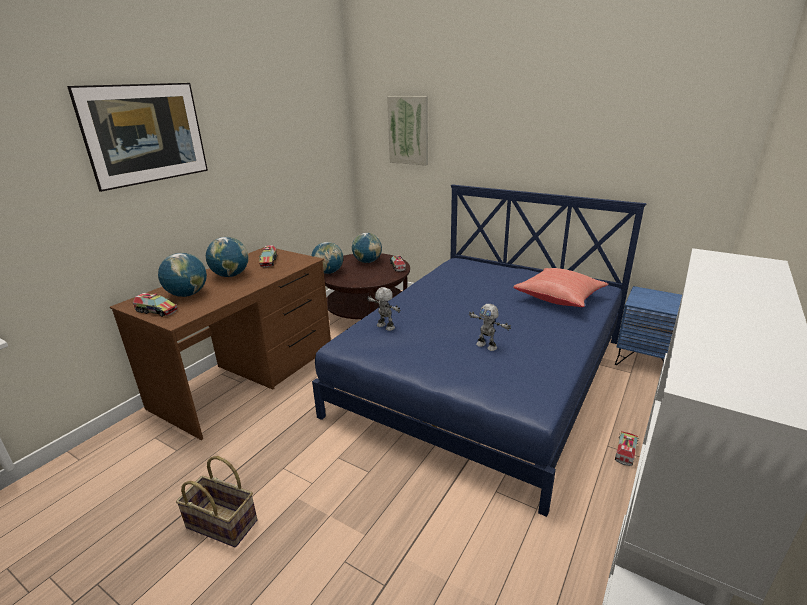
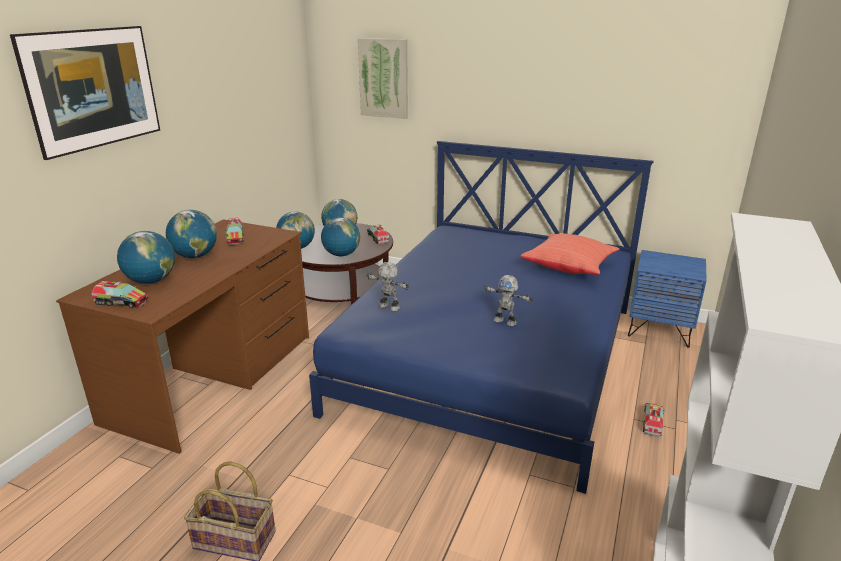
camera: 10 degrees left, 0 degrees up
(363, 279) = (341, 255): none -> globe

